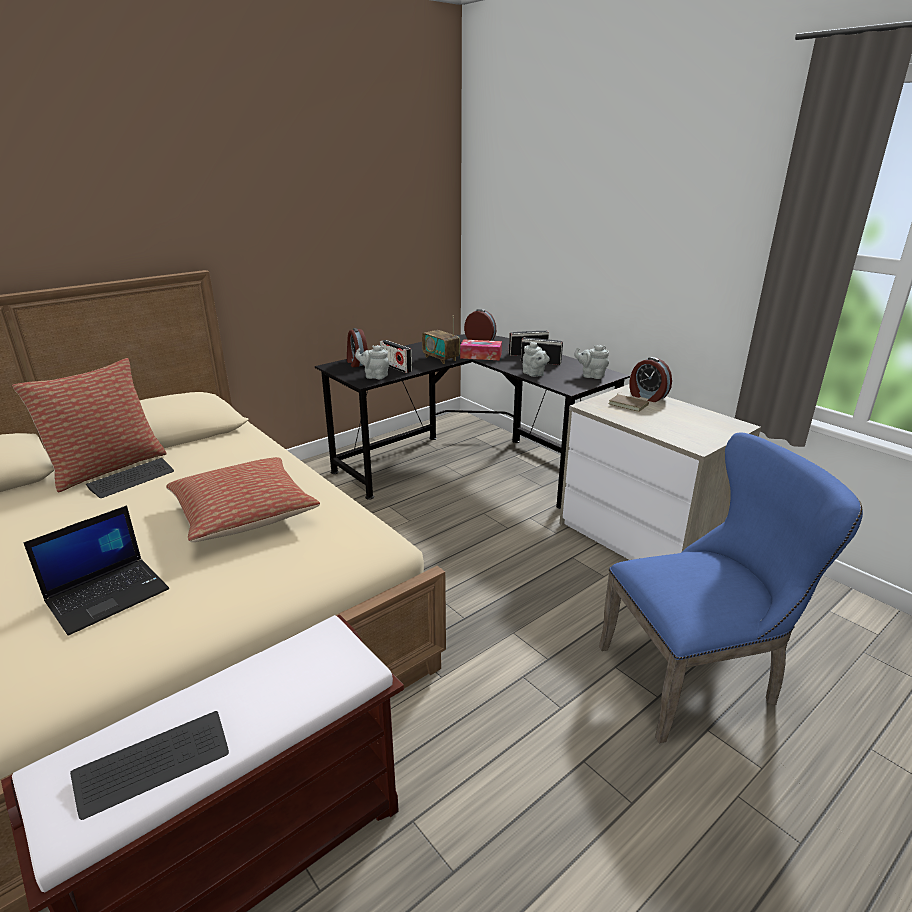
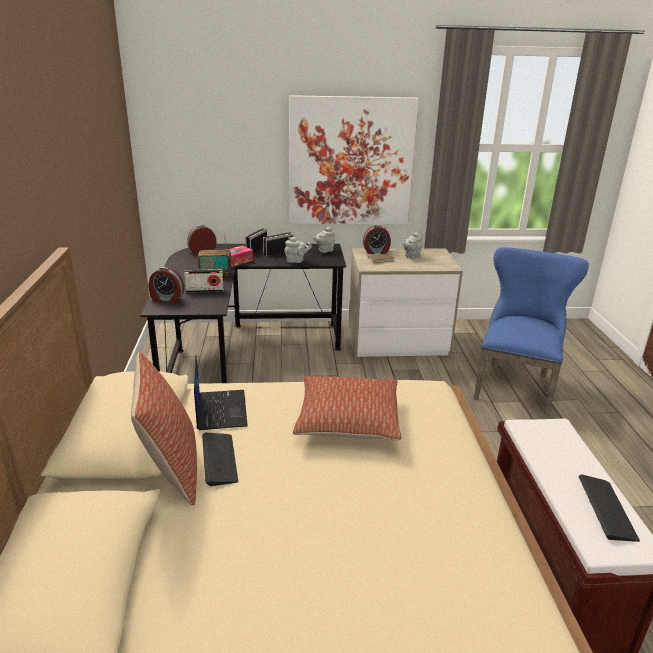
camera: 55 degrees left, 0 degrees up
(108, 594) = (411, 500): laptop -> laptop (220, 410)
(374, 376) = (209, 302): grey teapot -> grey teapot (411, 256)
(659, 262) = (351, 162): none -> picture

